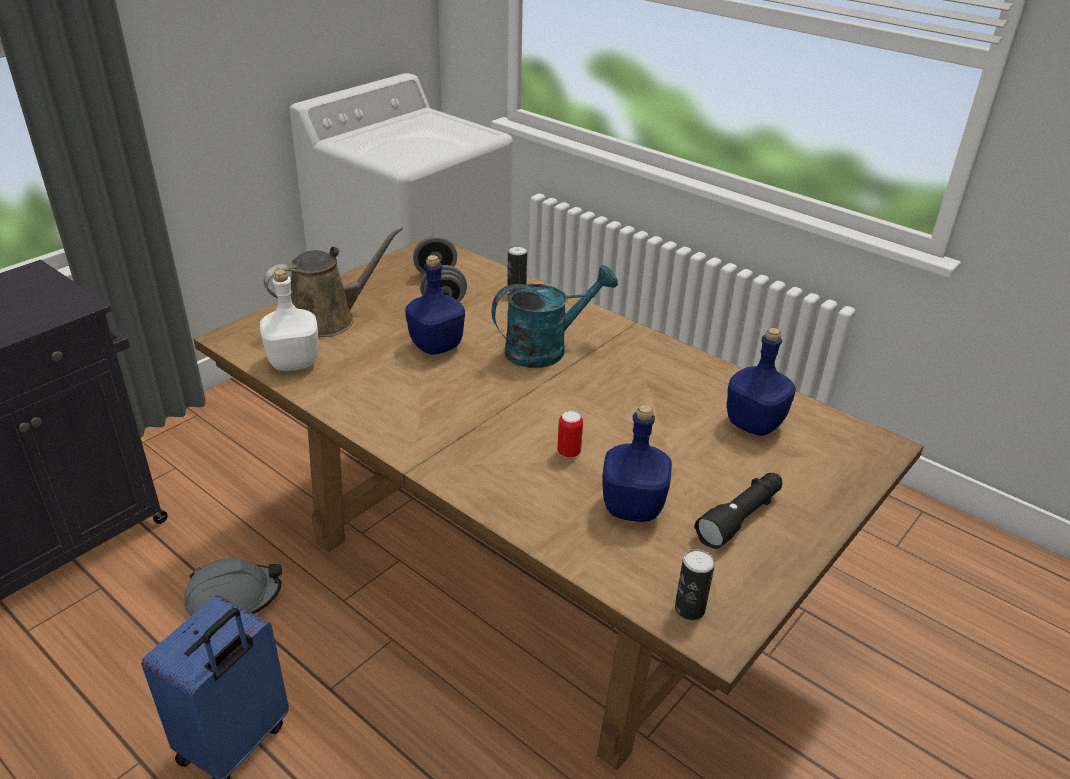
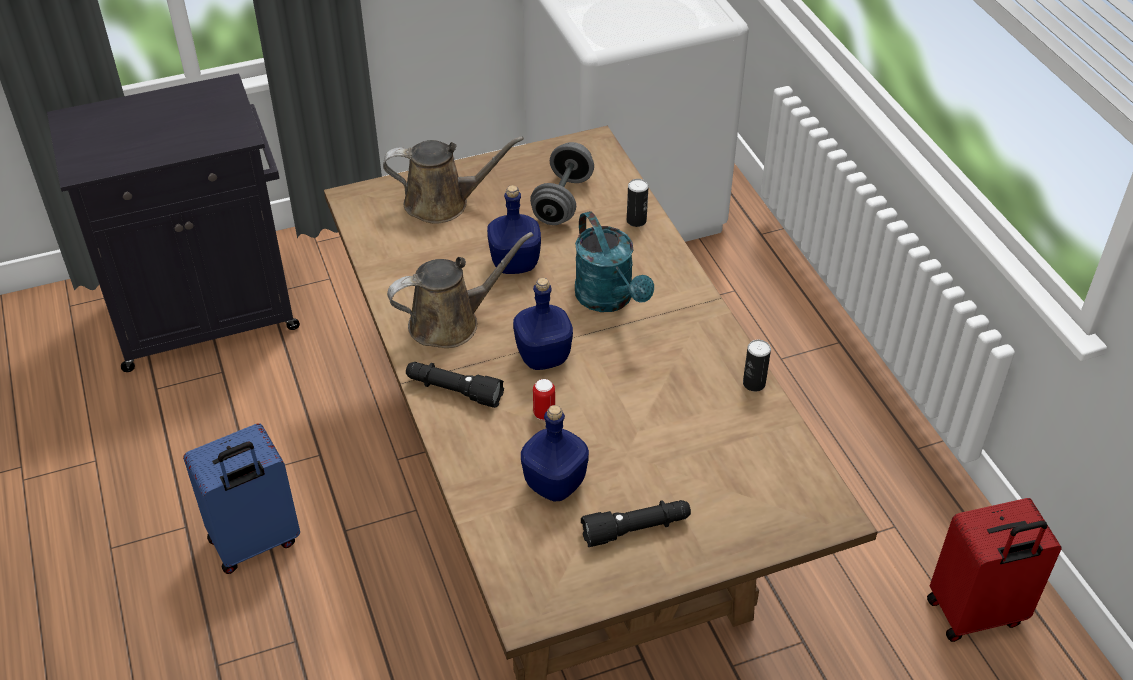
camera: 30 degrees right, 10 degrees up
(234, 598) = (314, 422): grey hard hat -> none
(293, 361) = (386, 241): white bottle -> none
(413, 407) = (451, 322): none -> brown watering can
(465, 462) = (454, 391): none -> black flashlight
(546, 348) = (609, 299): turquoise watering can -> turquoise watering can turned 60 degrees clockwise
(689, 608) = (526, 585): can -> can (754, 383)
(755, 424) = (733, 448): blue bottle -> blue bottle (544, 357)
(901, 536) = (975, 614): none -> red suitcase

